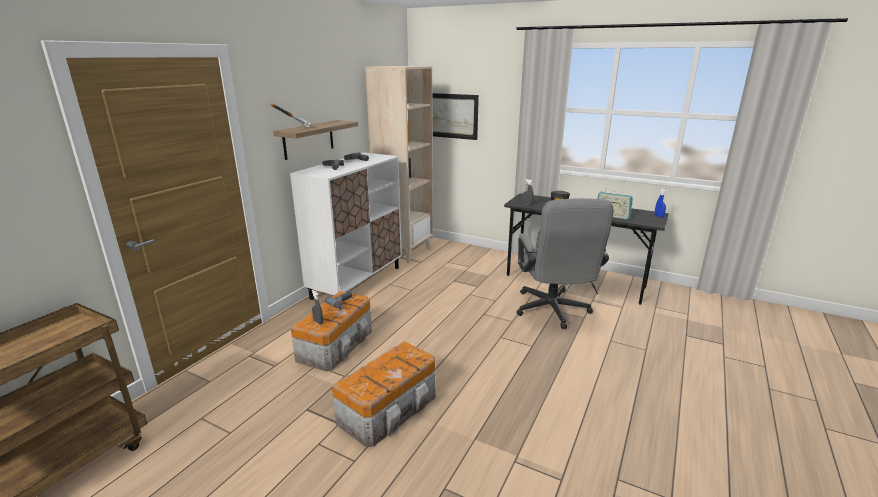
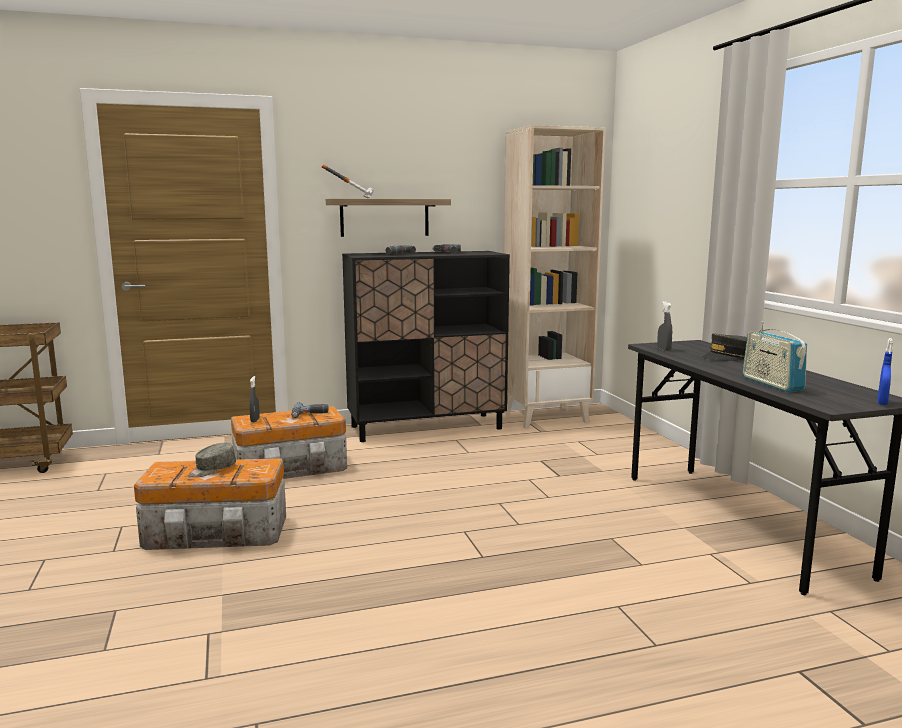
camera: 45 degrees right, 10 degrees down
(357, 282) = (427, 427): white cabinet -> black cabinet
(388, 369) = (212, 470): none -> grey cap
(450, 116) = (647, 209): picture -> none
(553, 312) = (604, 539): grey office chair -> none

